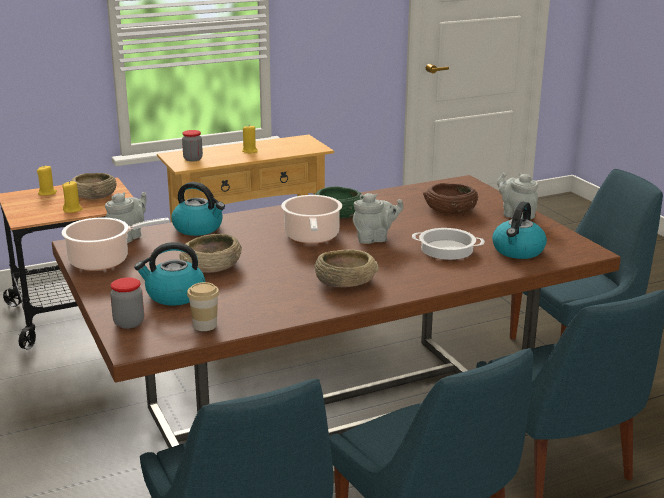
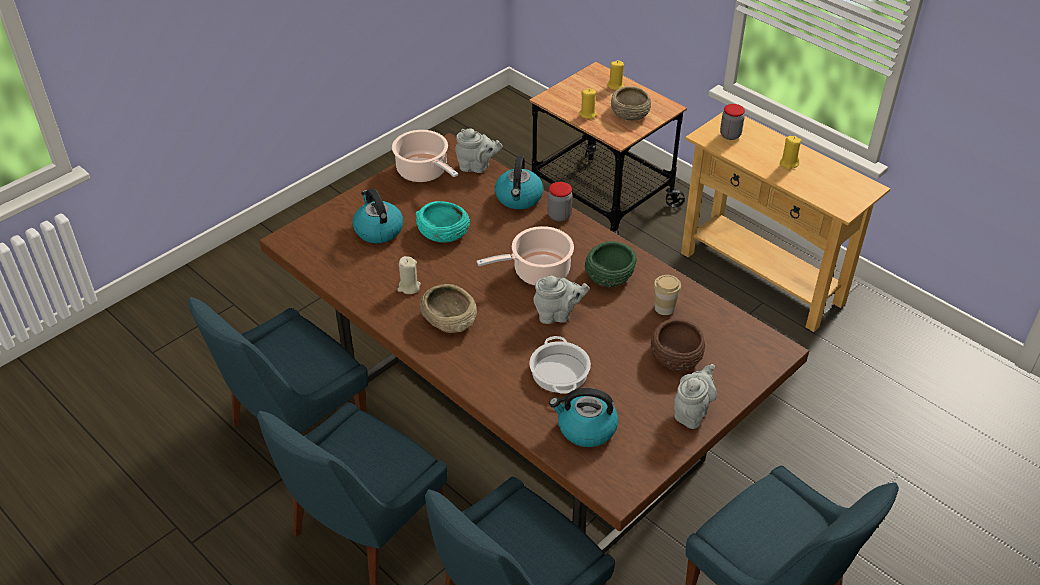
camera: 70 degrees right, 20 degrees up
(129, 323) = (322, 224): jar -> jar (559, 215)
(205, 325) = (333, 262): cup -> cup (664, 308)
(212, 266) = (442, 232): beige bowl -> turquoise bowl
(283, 292) = (409, 287): none -> beige candle
(375, 239) = (557, 315): grey teapot -> grey teapot turned 60 degrees counterclockwise

